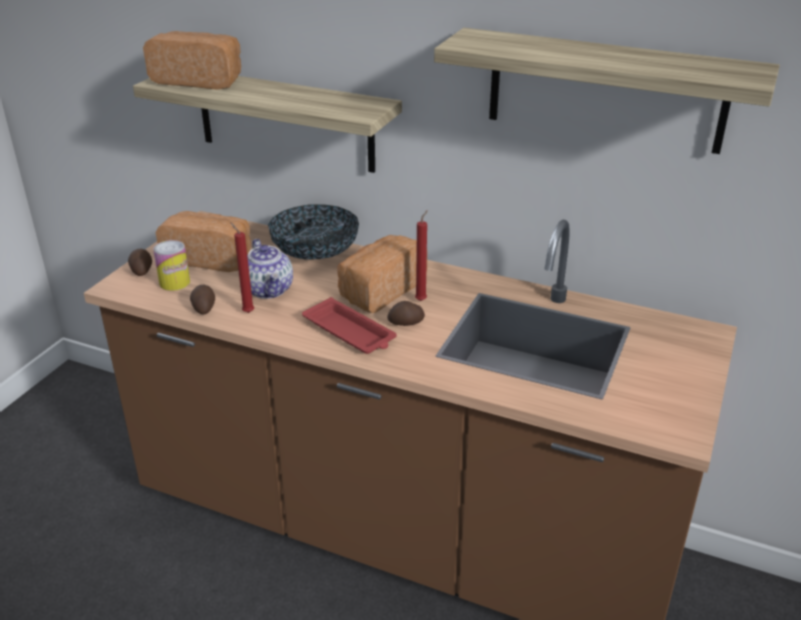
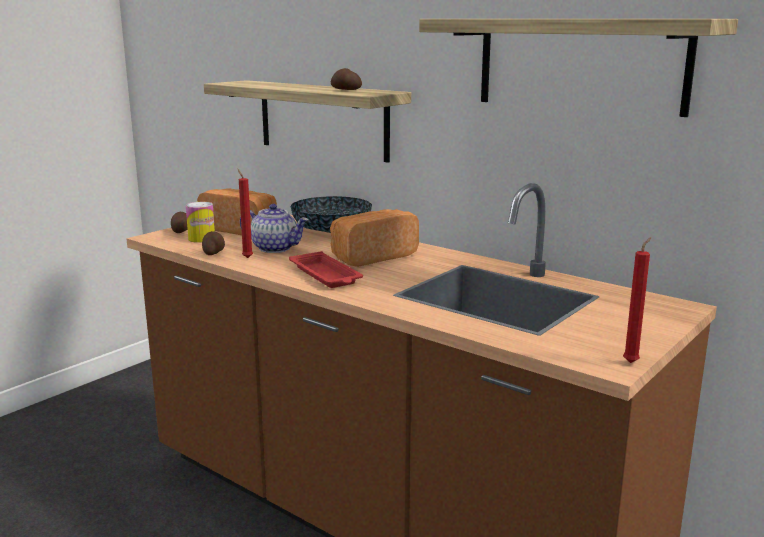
camera: 15 degrees right, 15 degrees down
(199, 80) = (257, 83): bread -> none
(269, 290) = (275, 248): teapot -> teapot turned 60 degrees counterclockwise
(406, 323) = (380, 275): potato -> potato (346, 89)
(422, 300) = (405, 264): red candle -> red candle (632, 362)

